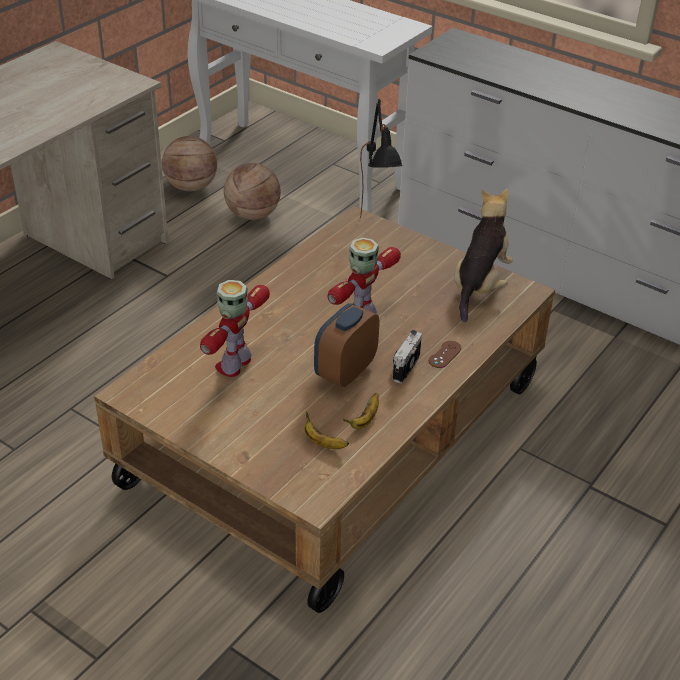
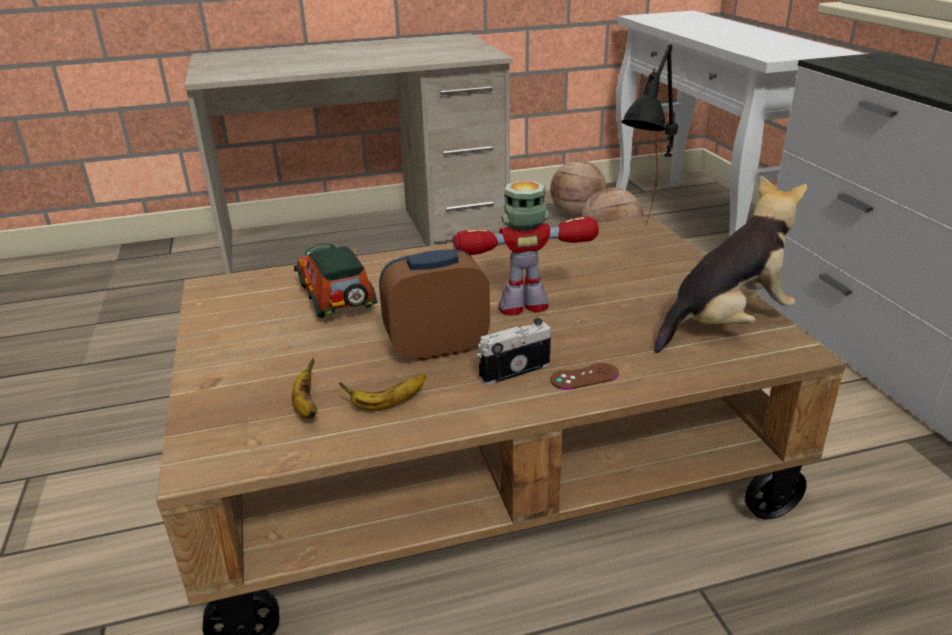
camera: 40 degrees right, 10 degrees down
(235, 364) = (337, 299): toy robot -> toy car

